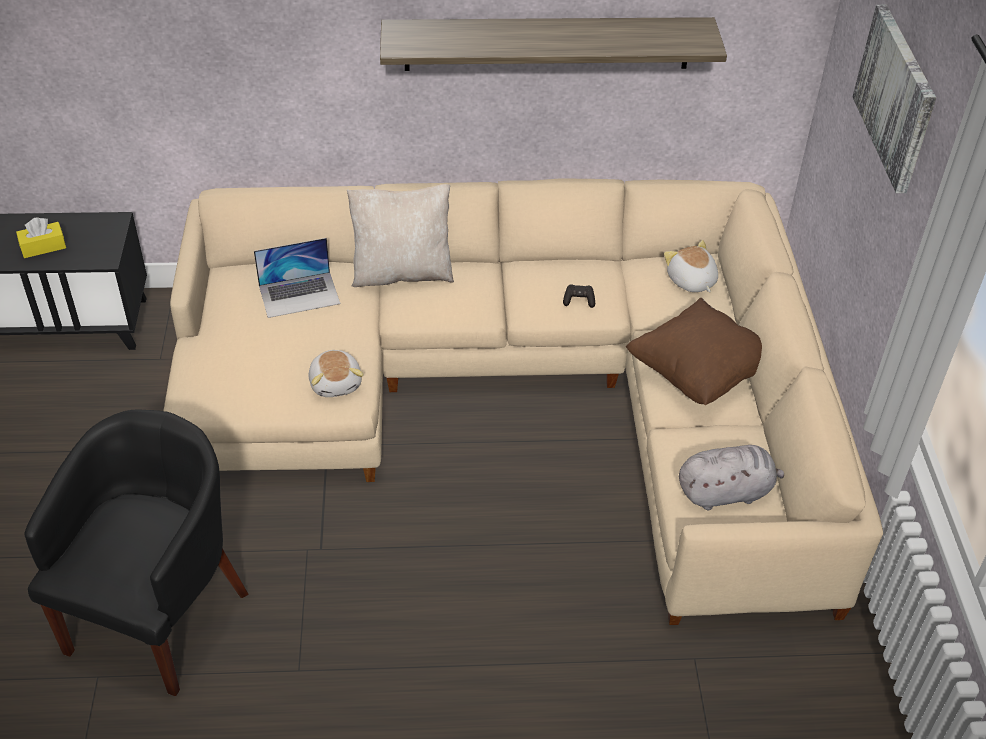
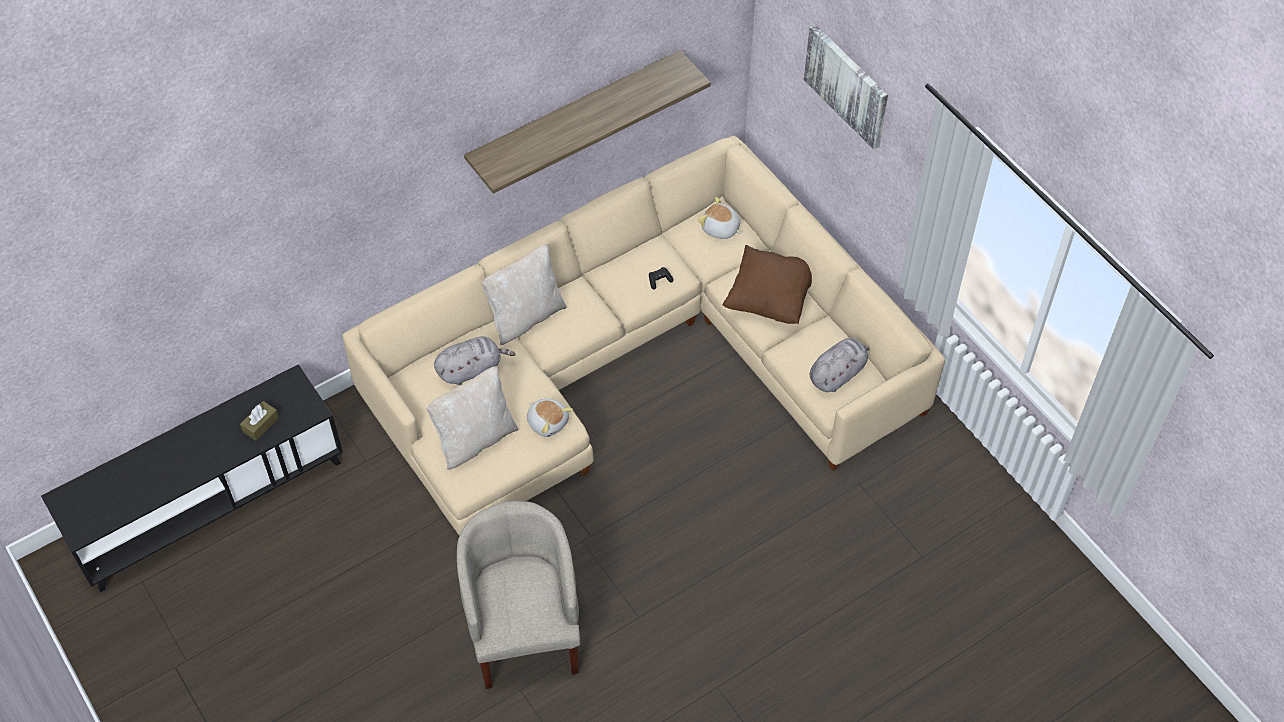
camera: 30 degrees left, 10 degrees up
(43, 247) = (261, 424): yellow tissue box -> brown tissue box
(159, 614) = (524, 632): black armchair -> beige armchair
(243, 362) = (475, 438): none -> beige pillow
(299, 294) = (472, 369): laptop -> grey plush toy

